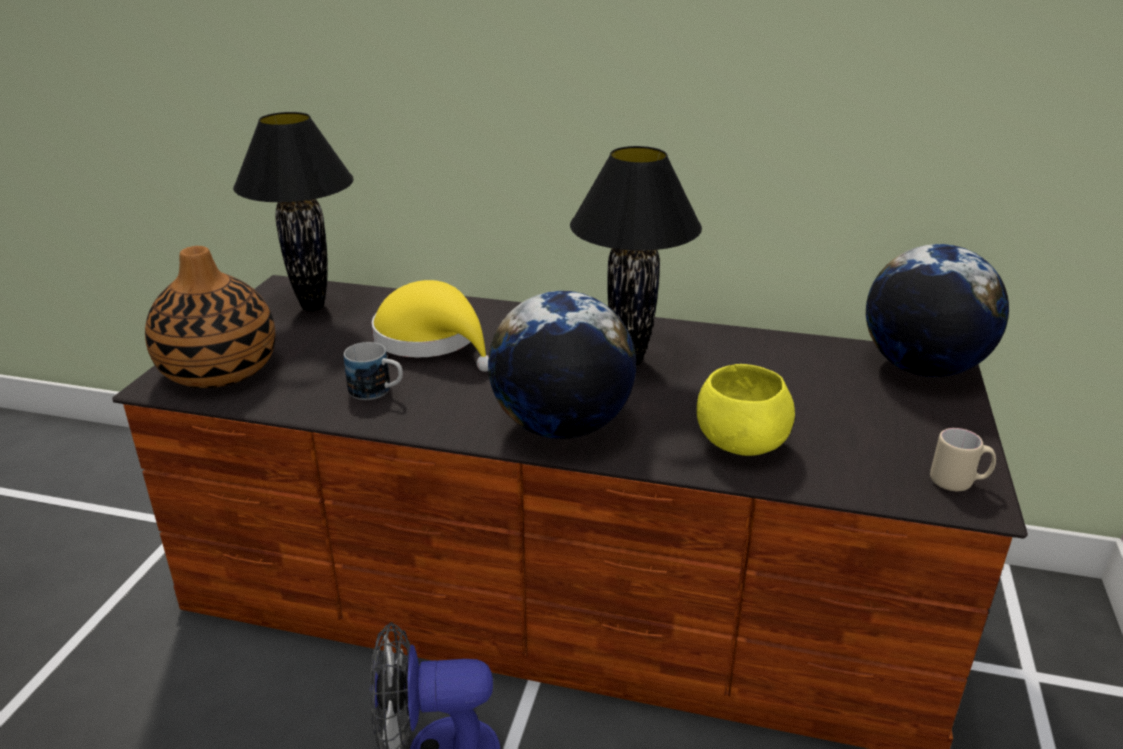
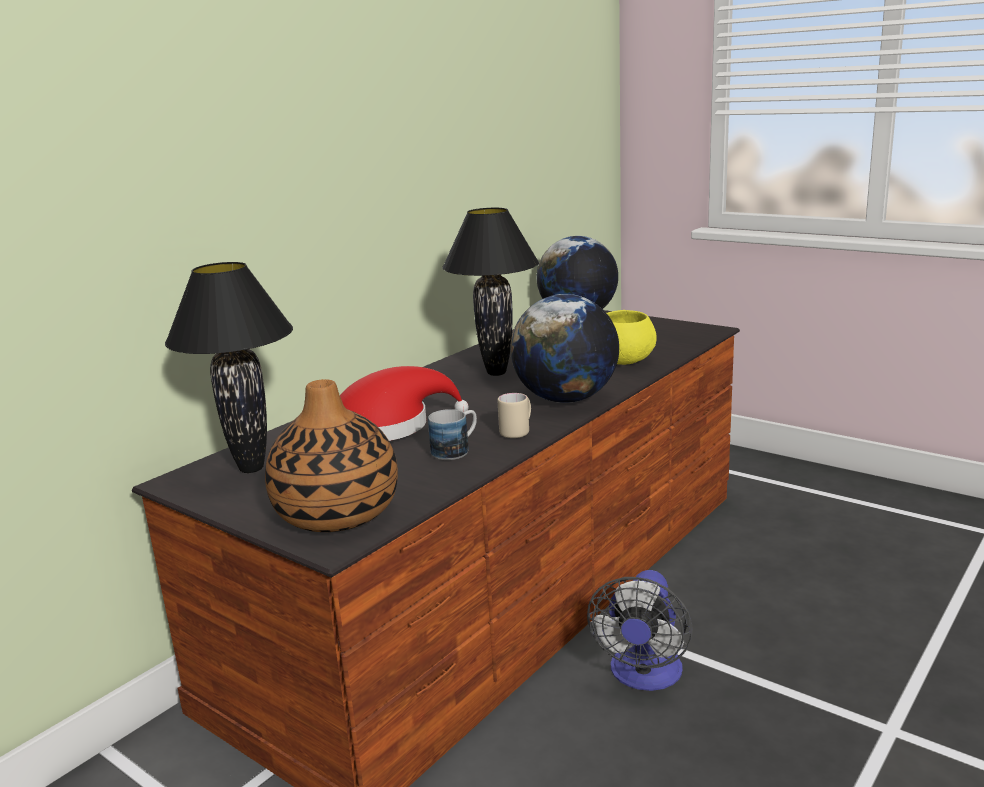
camera: 65 degrees left, 10 degrees down
(432, 340) = (388, 426): yellow hat -> red hat
(958, 482) = (693, 330): beige mug -> beige mug (517, 432)

